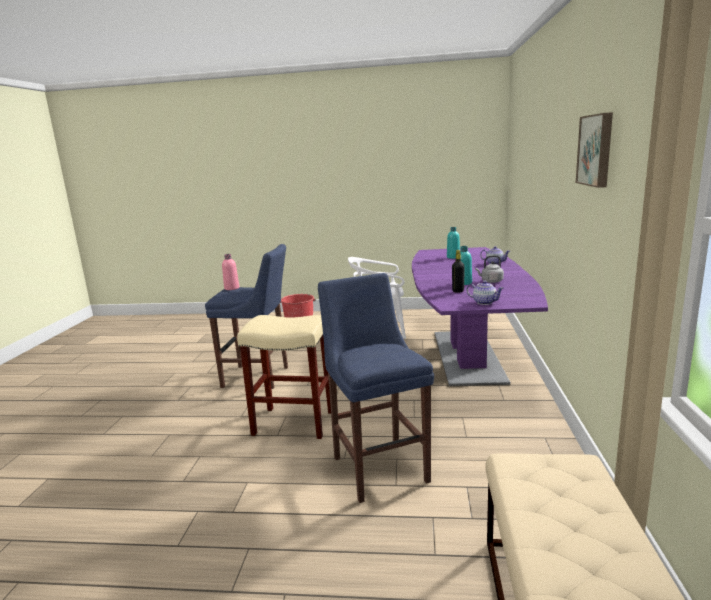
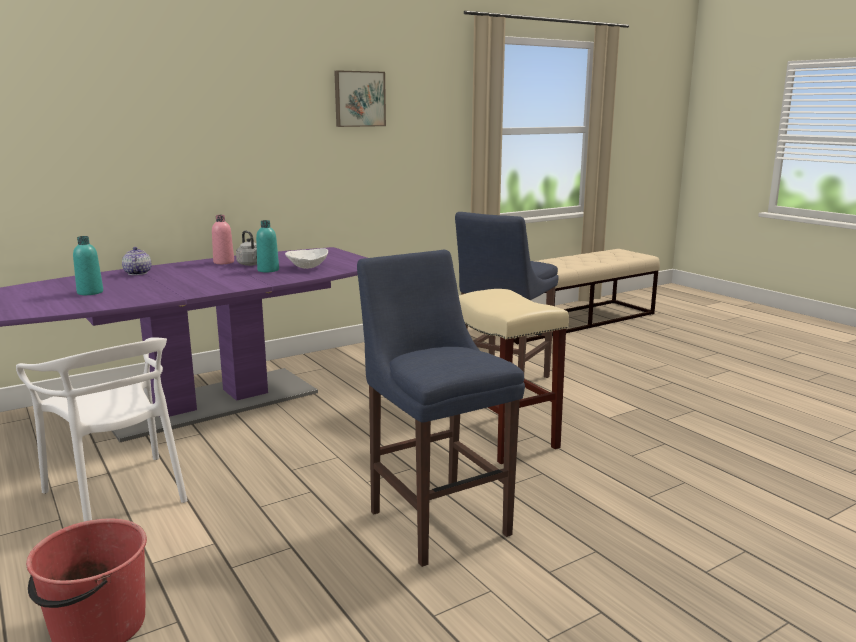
camera: 130 degrees left, 0 degrees up
(232, 288) = (437, 370): pink bottle -> pink bottle (224, 262)
(458, 291) = (308, 267): black bottle -> white bowl
(484, 302) = (341, 258): teapot -> none

